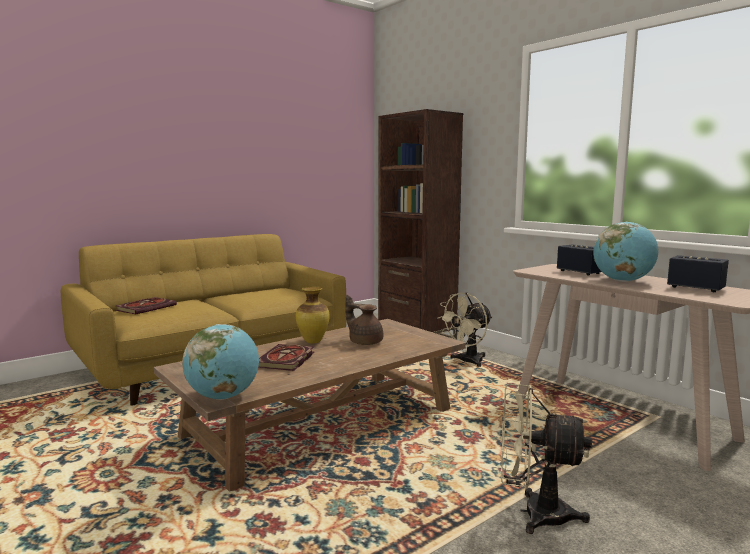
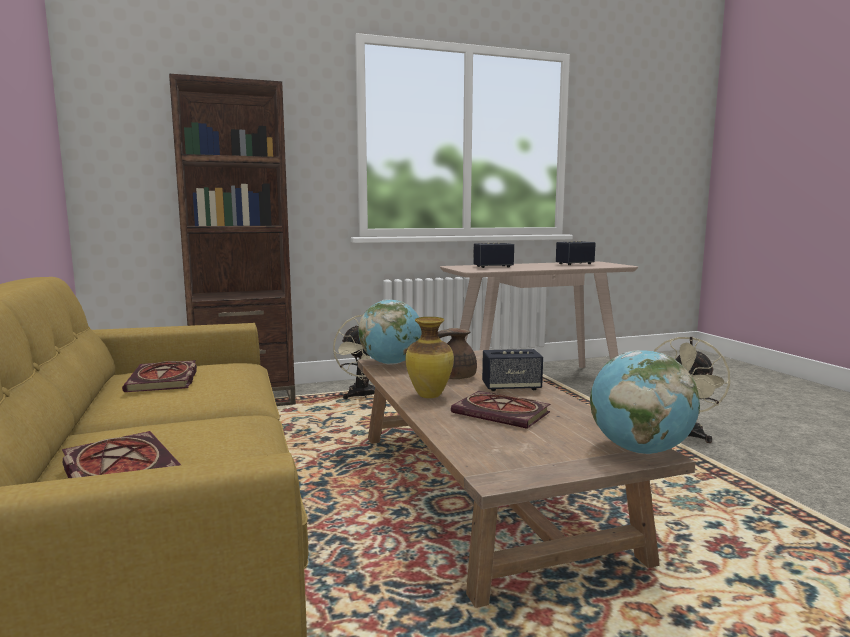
camera: 70 degrees left, 0 degrees up
(264, 292) = (164, 380): none -> book
(350, 358) = (511, 387): none -> speaker
(623, 281) = (539, 266): globe -> globe (391, 363)

